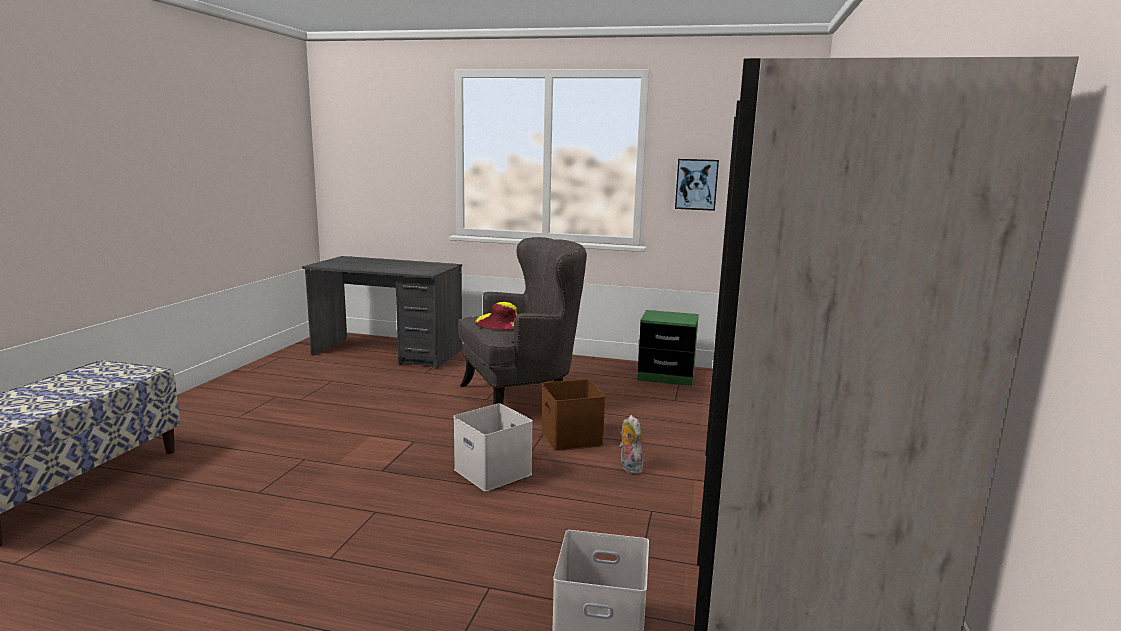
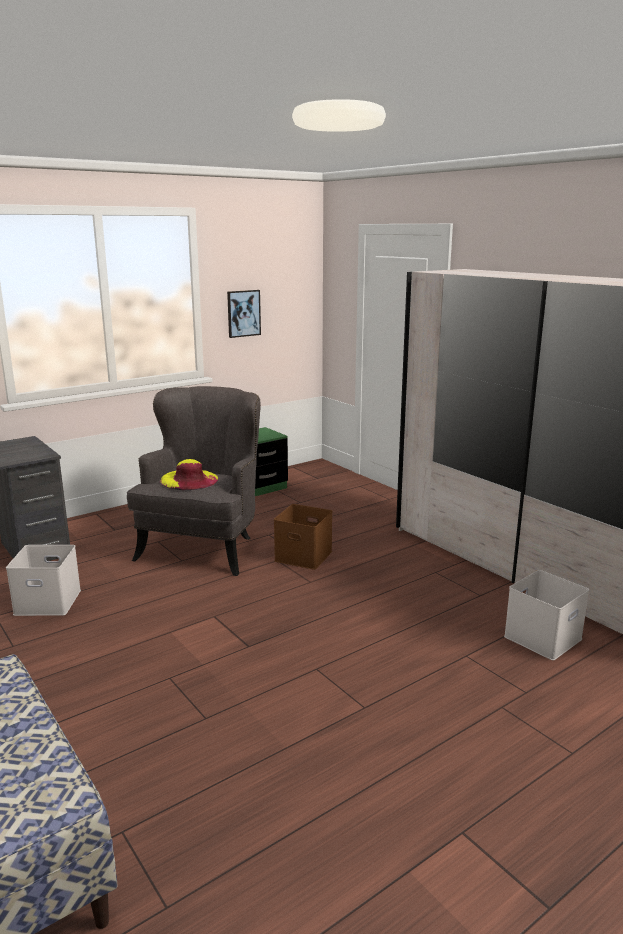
camera: 50 degrees left, 5 degrees up
(494, 472) = (316, 602): white storage box -> white storage box (49, 601)
(628, 467) = (374, 556): plush toy -> none

